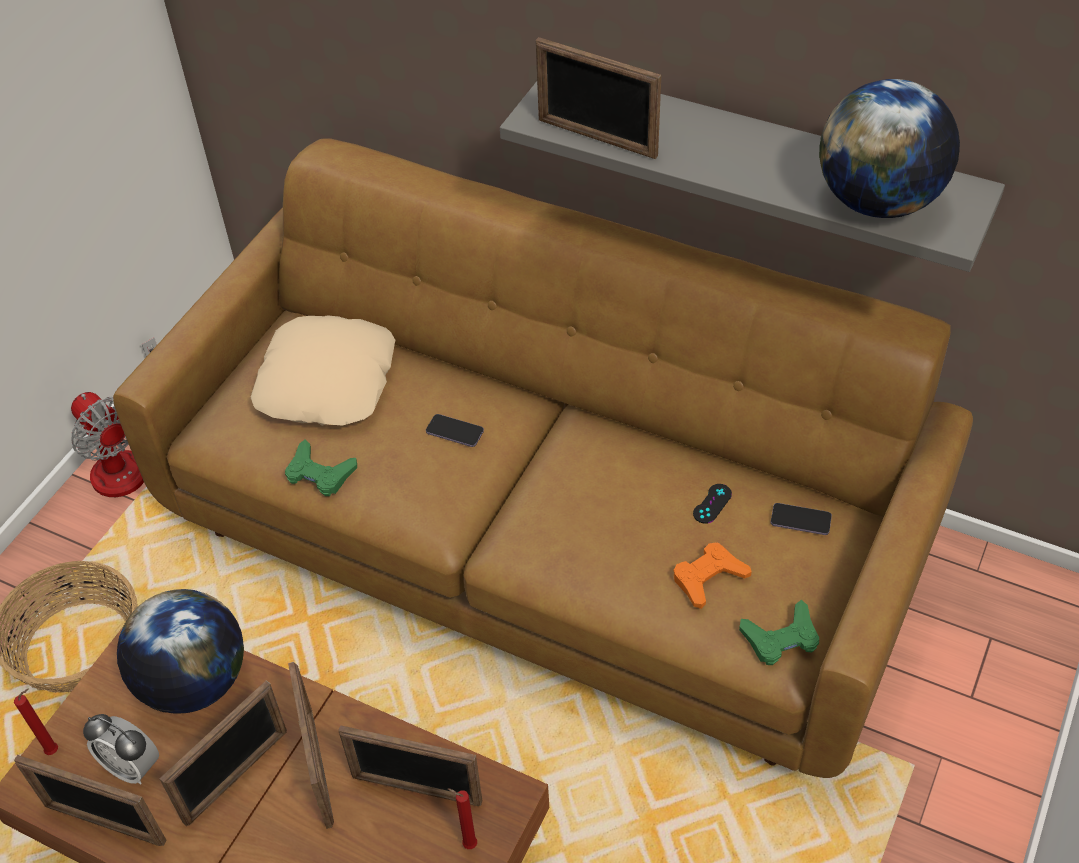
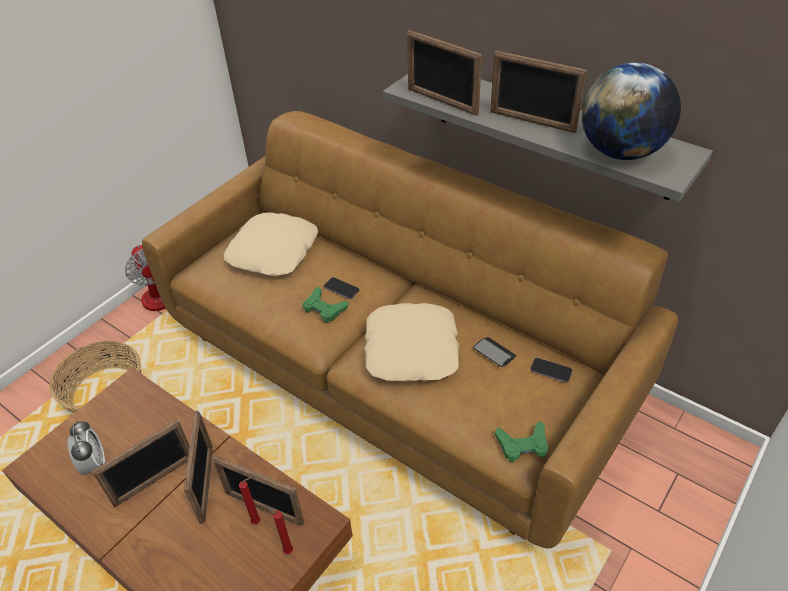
camera: 10 degrees right, 5 degrees down
(55, 750) = (52, 446): red candle -> red candle (257, 521)
(104, 823) = (65, 496): picture frame -> picture frame (532, 121)
(132, 767) = (94, 464): alarm clock -> alarm clock turned 150 degrees counterclockwise
(194, 682) = (147, 418): globe -> none
(319, 474) = (253, 302): green game controller -> green game controller (324, 308)
(589, 516) = (412, 349): none -> beige pillow
(708, 578) = (481, 399): orange game controller -> none
(712, 504) = (494, 352): black game controller -> phone

